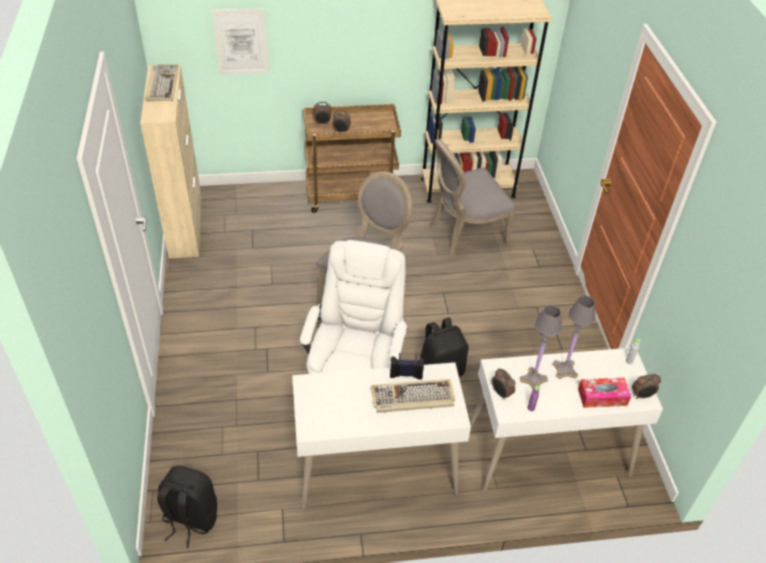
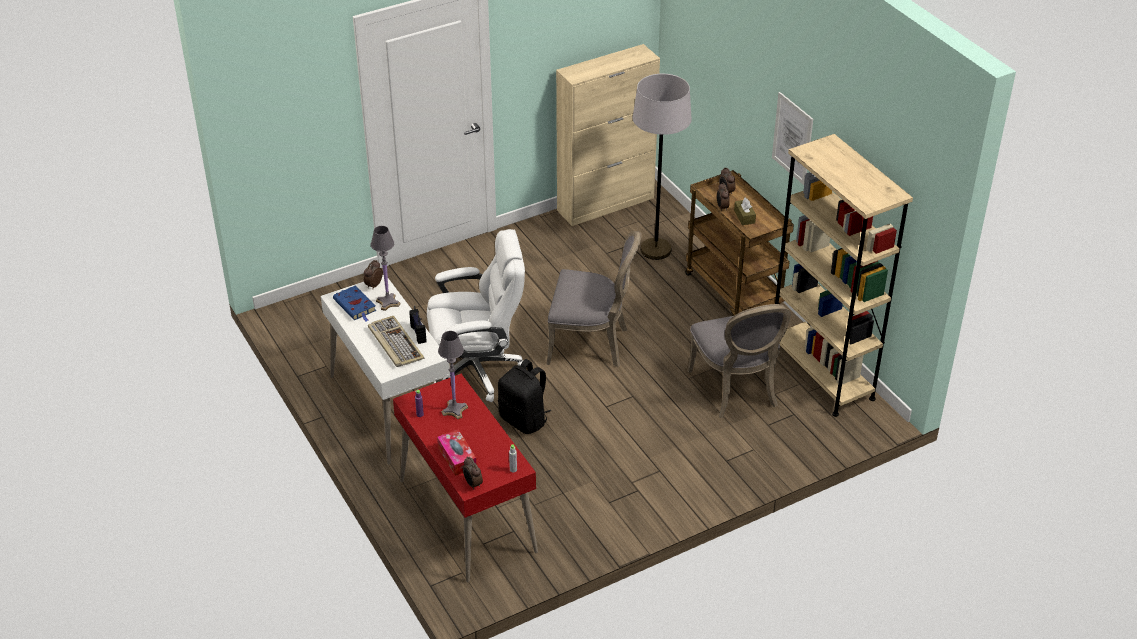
camera: 70 degrees right, 5 degrees down
(162, 84) = (619, 60): keyboard -> none
(190, 519) = (295, 321): black backpack -> none
(241, 41) = (710, 71): picture -> picture (792, 138)
(270, 218) = (656, 250): none -> grey floor lamp
(333, 415) = (355, 306): none -> blue book
(361, 125) = (744, 216): none -> brown tissue box
(464, 234) = (737, 390): grey chair -> grey chair turned 150 degrees counterclockwise
(501, 393) = (427, 393): alarm clock -> alarm clock (373, 285)
(548, 451) = (466, 516): white desk -> red desk
(564, 369) = (477, 427): grey table lamp -> grey table lamp (388, 302)

